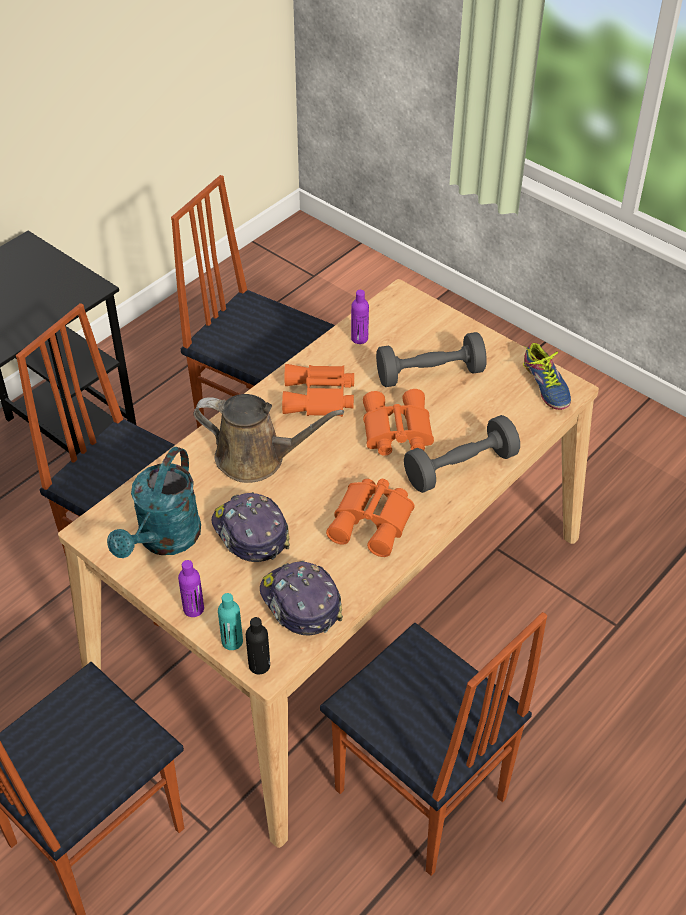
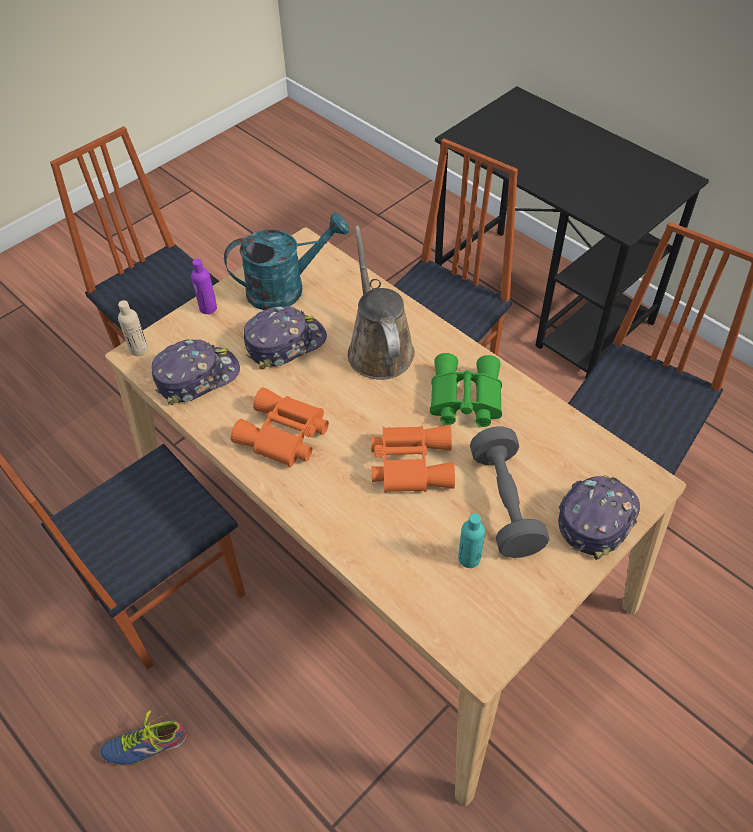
camera: 95 degrees right, 5 degrees up
(164, 540) = (286, 288): turquoise watering can -> turquoise watering can turned 135 degrees clockwise
(232, 641) = (168, 332): turquoise bottle -> turquoise bottle (469, 558)
(257, 458) = (378, 348): brown watering can -> brown watering can turned 150 degrees clockwise
(259, 665) = (139, 349): black bottle -> beige bottle
(320, 398) = (463, 398): orange binoculars -> green binoculars
(359, 338) = (564, 438): purple bottle -> none
(436, 325) = (596, 517): none -> cap
(460, 468) = (349, 520): grey dumbbell -> none
(543, 386) = (486, 630): shoe -> shoe (145, 742)

